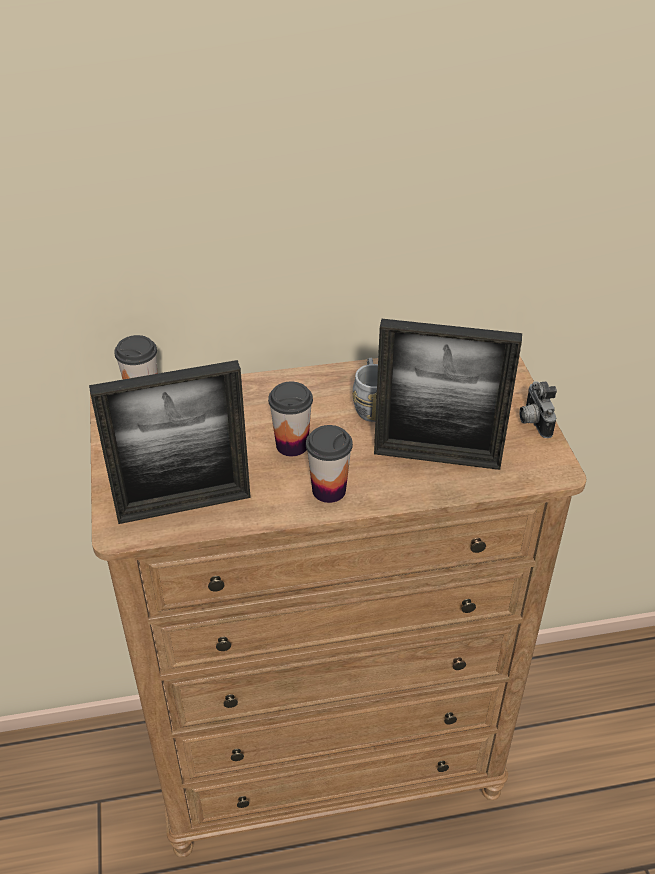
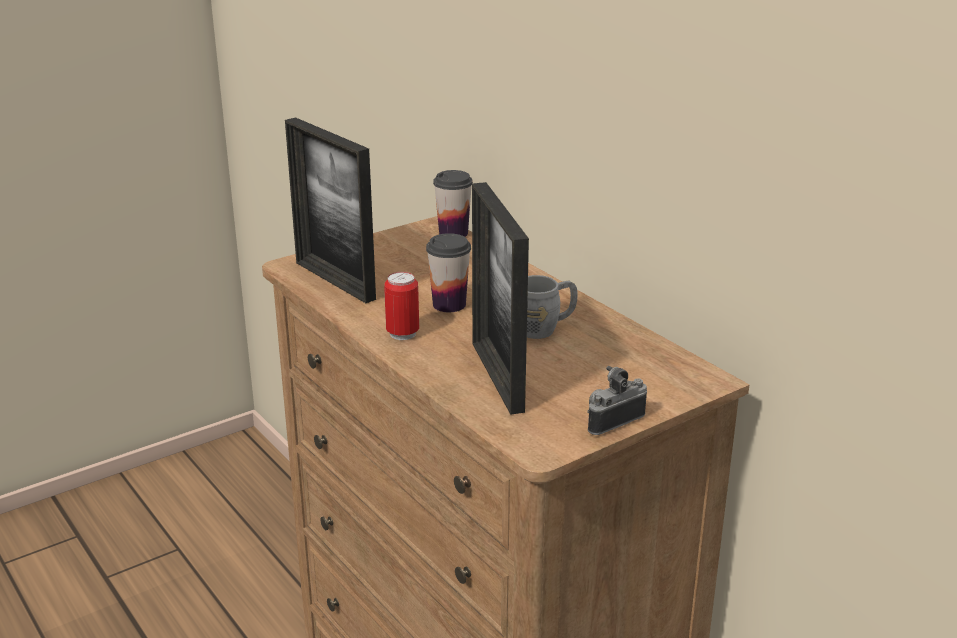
camera: 65 degrees right, 15 degrees down
(329, 490) = (402, 334): cup -> can

